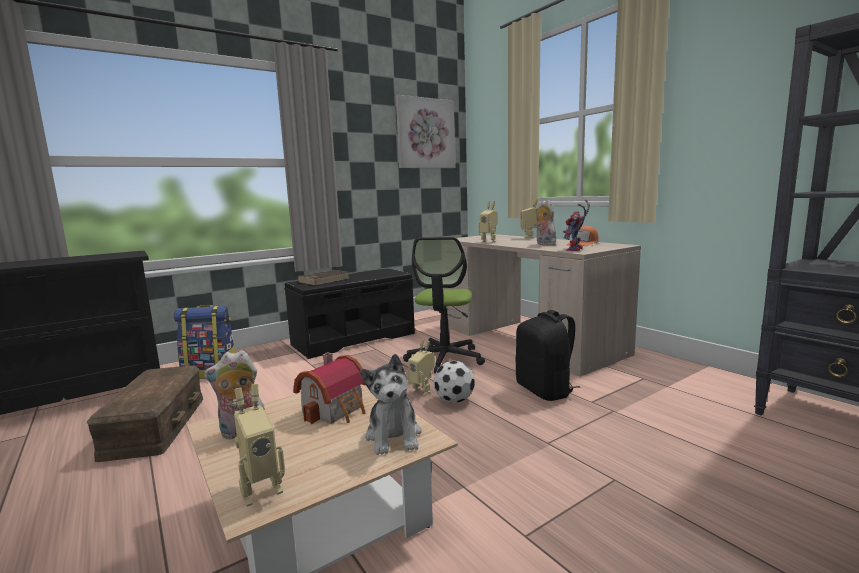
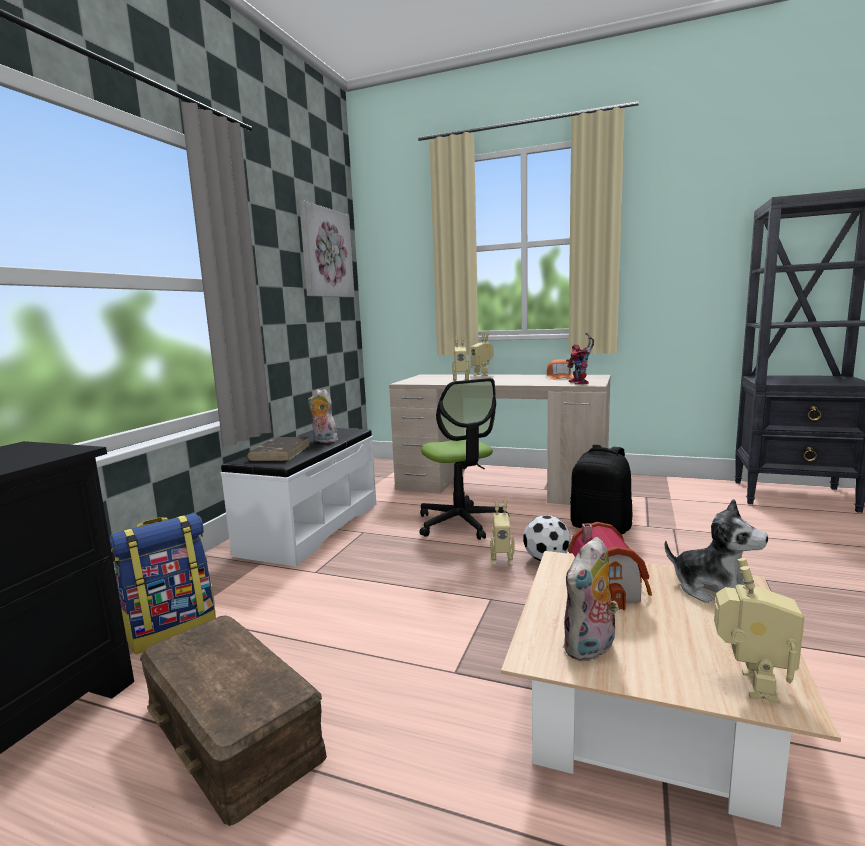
camera: 35 degrees left, 0 degrees up
(353, 339) = (310, 527): black bench -> white bench
(544, 244) = (529, 380): plush toy -> plush toy (323, 441)

